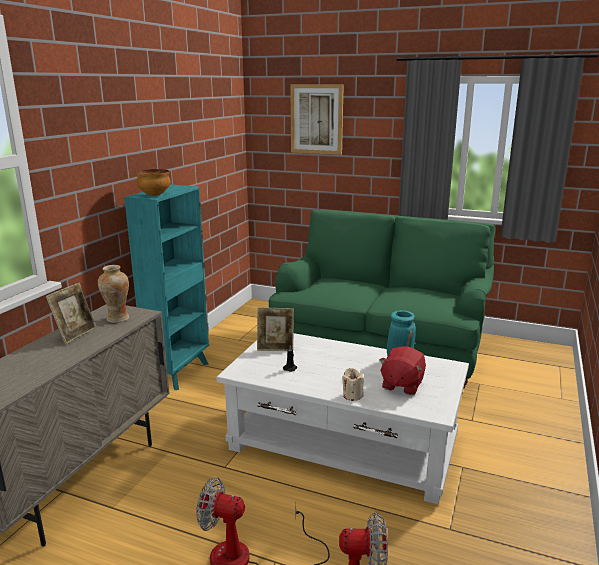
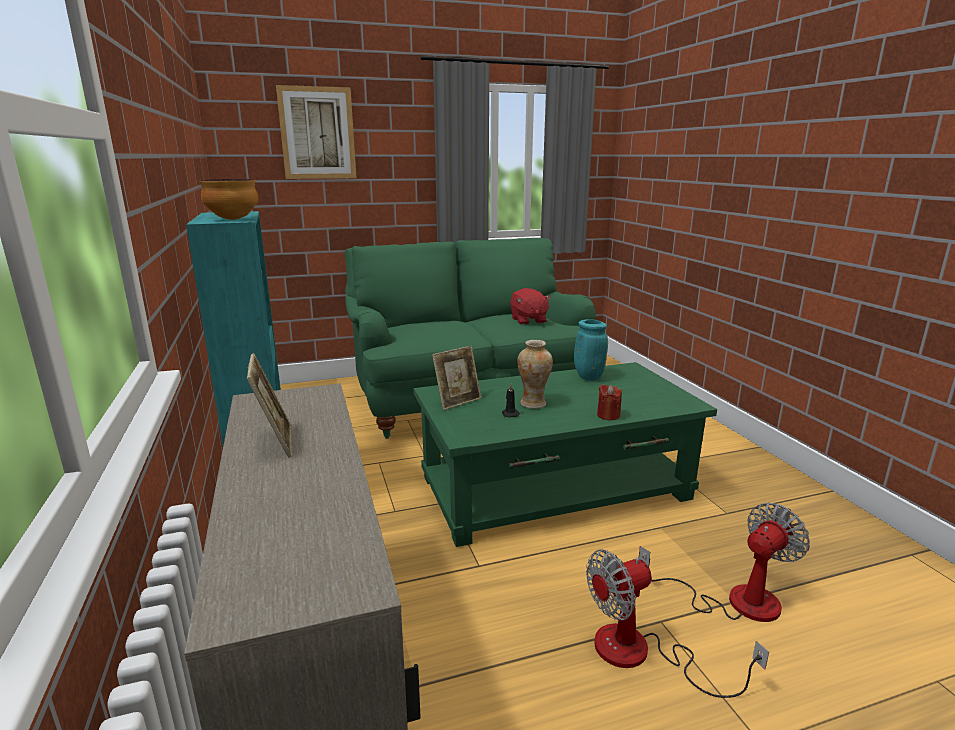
camera: 40 degrees left, 0 degrees up
(118, 318) = (297, 407): vase -> vase (533, 404)
(344, 444) = (555, 488): white coffee table -> green coffee table
(352, 395) = (608, 415): beige candle -> red candle
(401, 385) = (626, 393): red plush toy -> red plush toy (528, 320)

